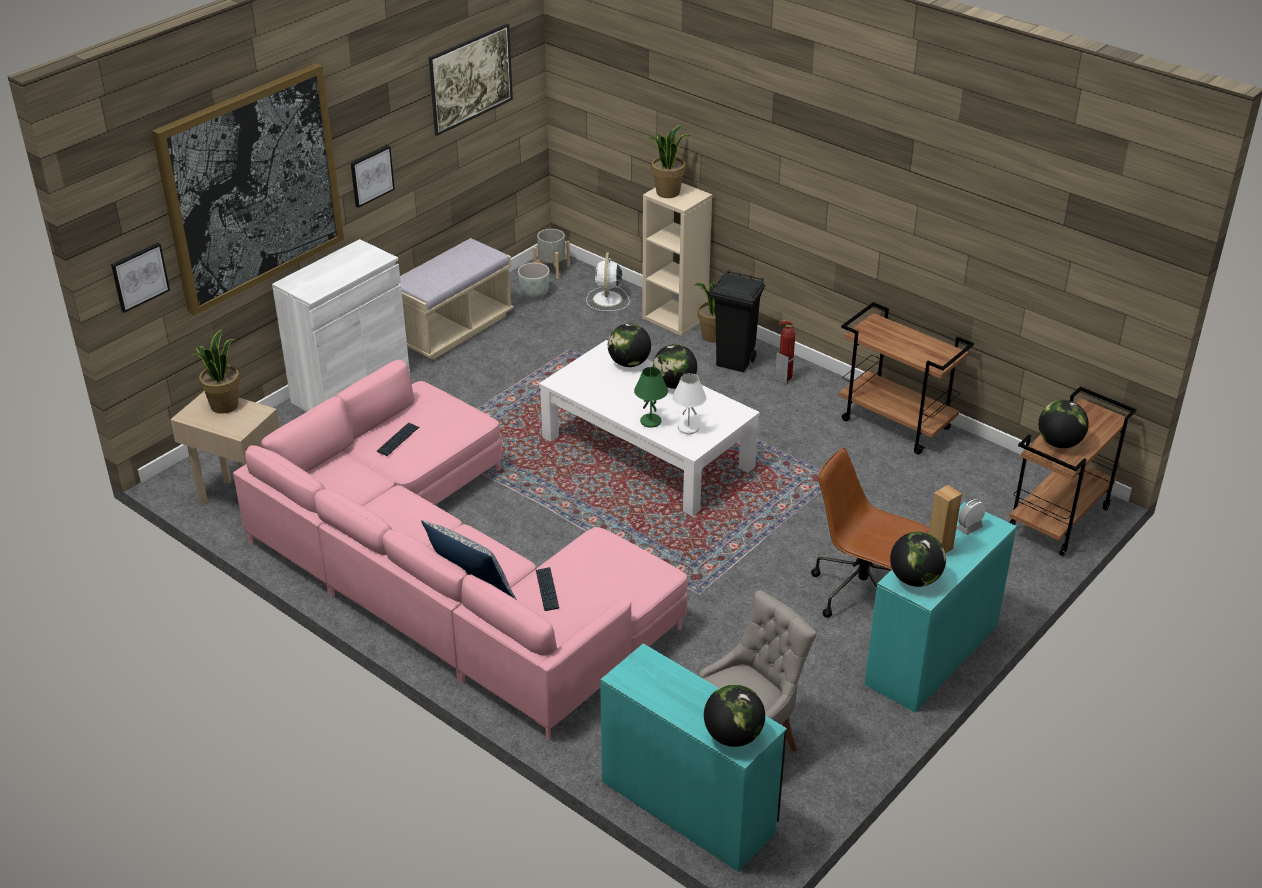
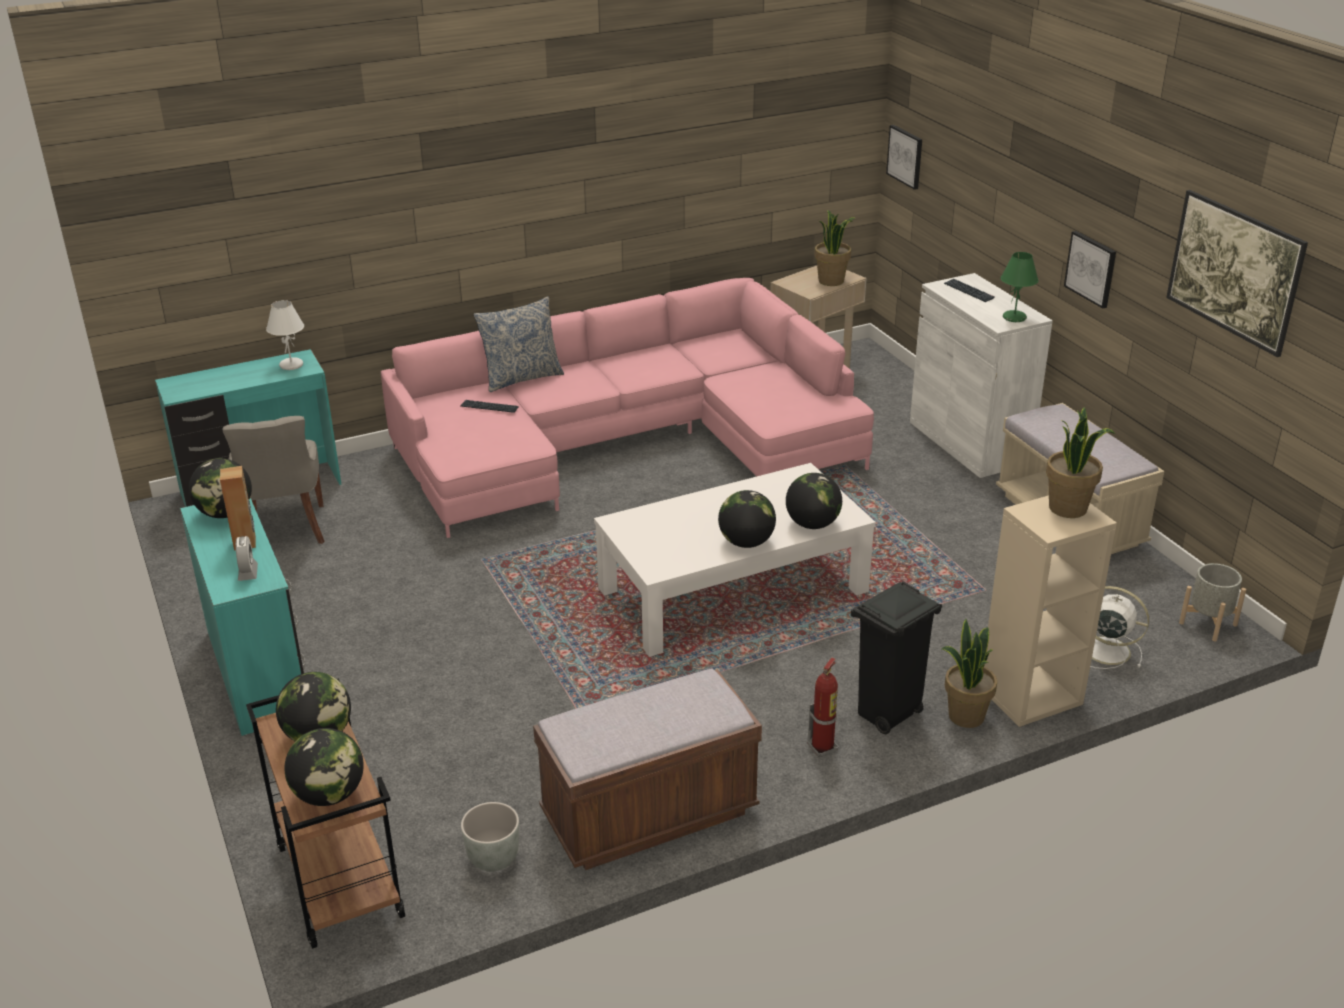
camera: 115 degrees right, 5 degrees down
(251, 187) = (992, 162): picture -> none
(398, 440) = (767, 380): keyboard -> keyboard (968, 291)
(534, 294) = (1139, 595): grey planter -> grey planter (494, 859)
(651, 421) = (685, 510): green table lamp -> green table lamp (1014, 318)
(688, 428) = (654, 529): white table lamp -> white table lamp (291, 365)
(733, 736) = (187, 382): globe -> globe (329, 795)
(862, 593) = (382, 660): brown office chair -> none
(897, 424) = (649, 814): brown cart -> brown bench

